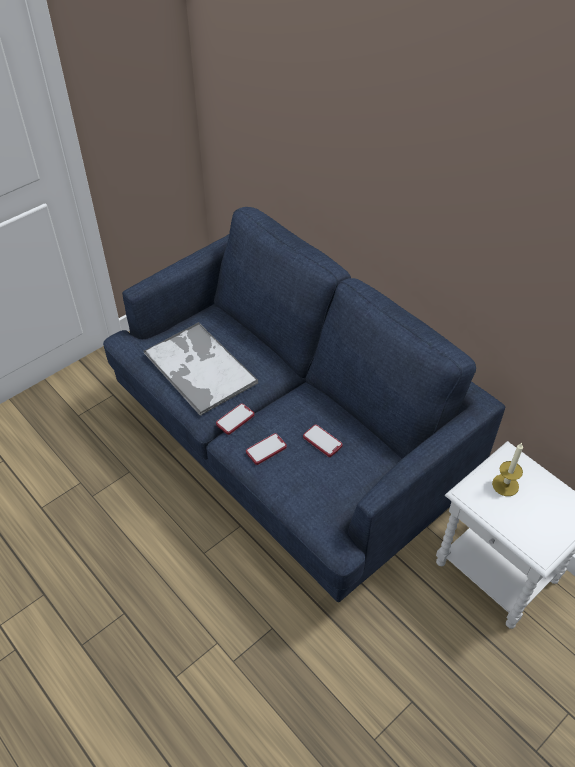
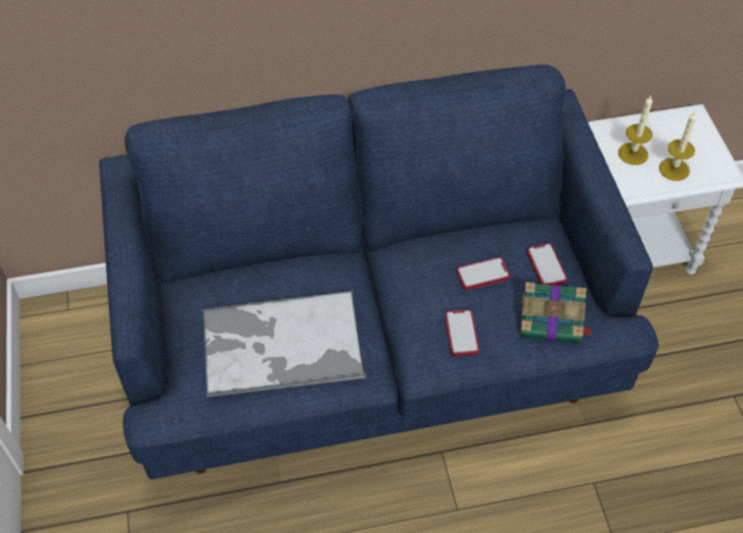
camera: 60 degrees left, 5 degrees up
(235, 419) = (392, 345): phone -> phone (546, 266)
(312, 495) = (552, 320): none -> book
(513, 517) = (674, 169): none -> candle

